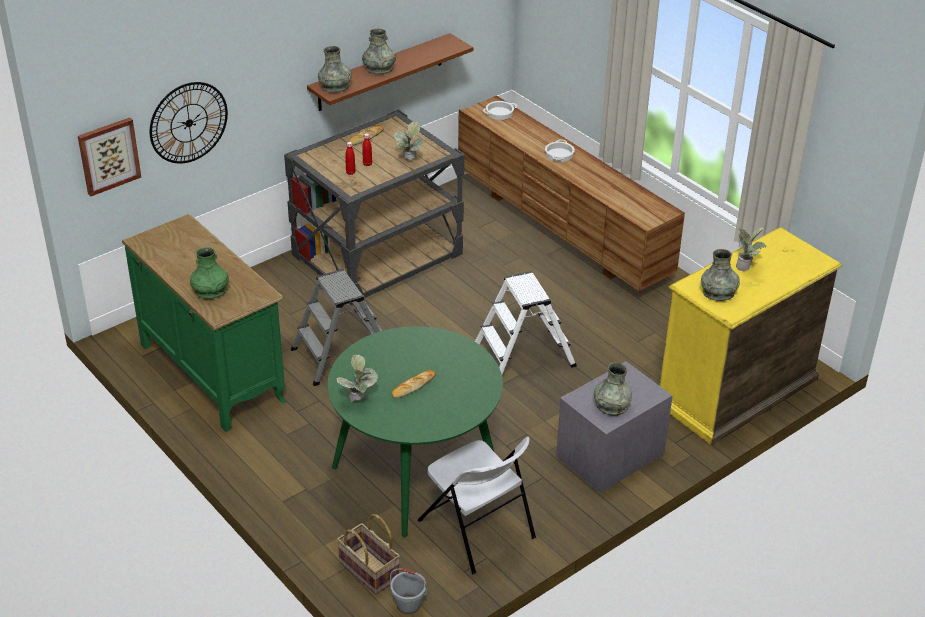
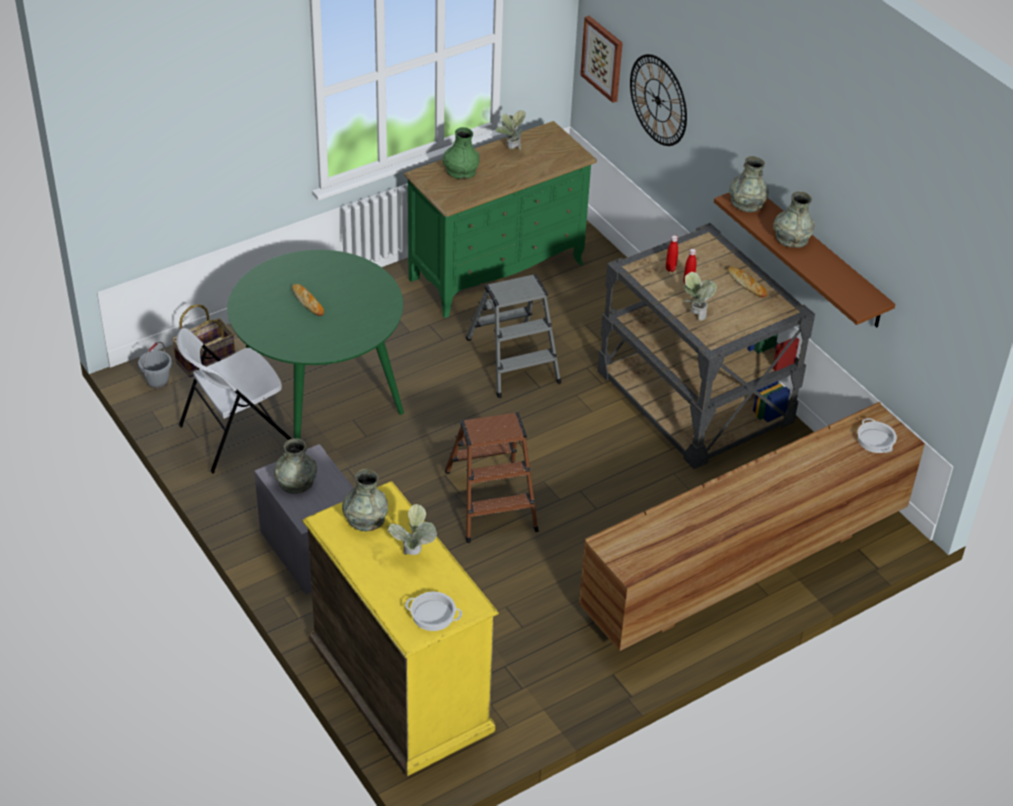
camera: 95 degrees right, 5 degrees up
(359, 401) = (296, 267): potted plant -> potted plant (510, 149)
(524, 356) = (490, 500): white step ladder -> brown step ladder
(559, 154) = (770, 485): cooking pot -> cooking pot (432, 615)

